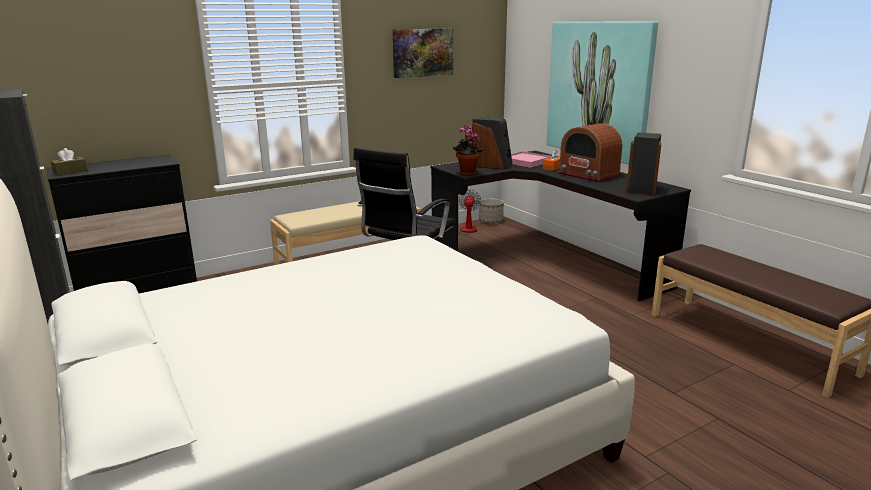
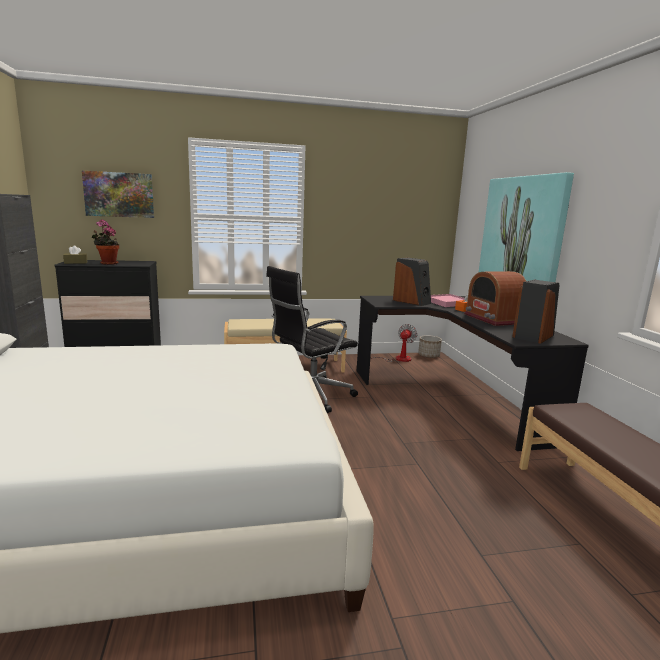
camera: 20 degrees right, 5 degrees down
(422, 52) = (376, 202): picture -> picture (119, 194)
(466, 174) = (381, 304): potted plant -> potted plant (107, 263)

